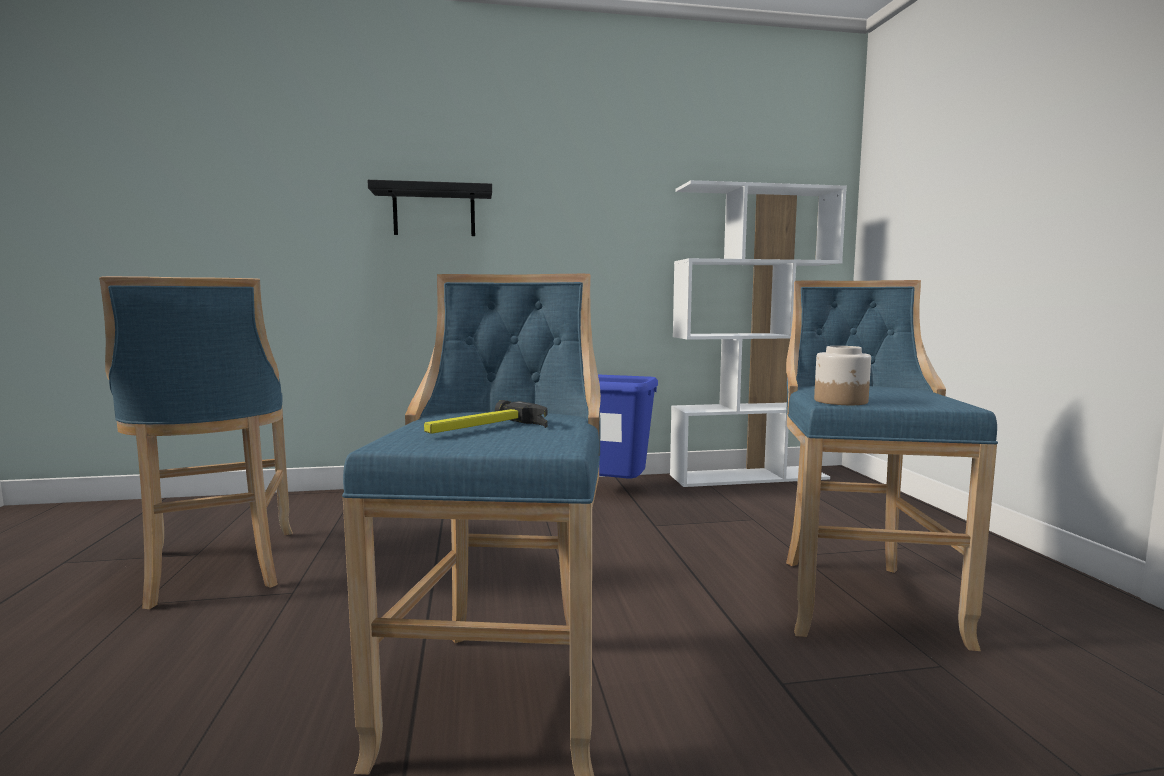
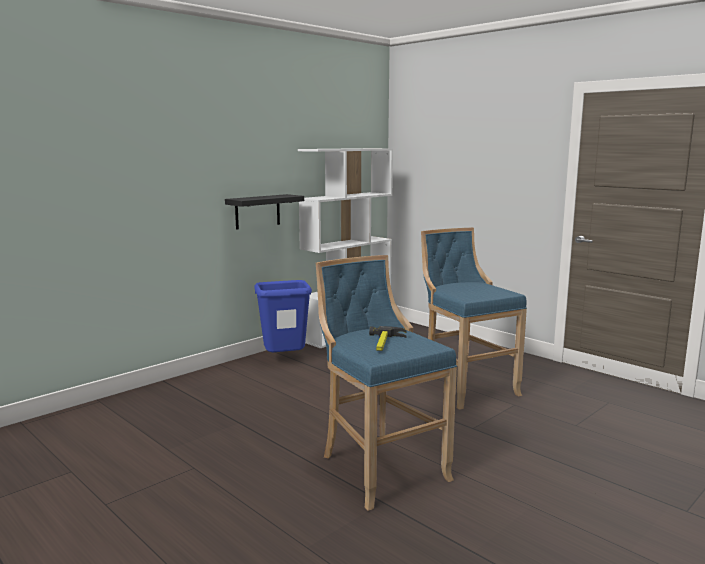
camera: 35 degrees left, 5 degrees up
(218, 570) = (113, 473): blue stool -> none
(434, 212) = (144, 174): black shelf -> black shelf (257, 211)
(841, 401) = (469, 297): jar -> none

